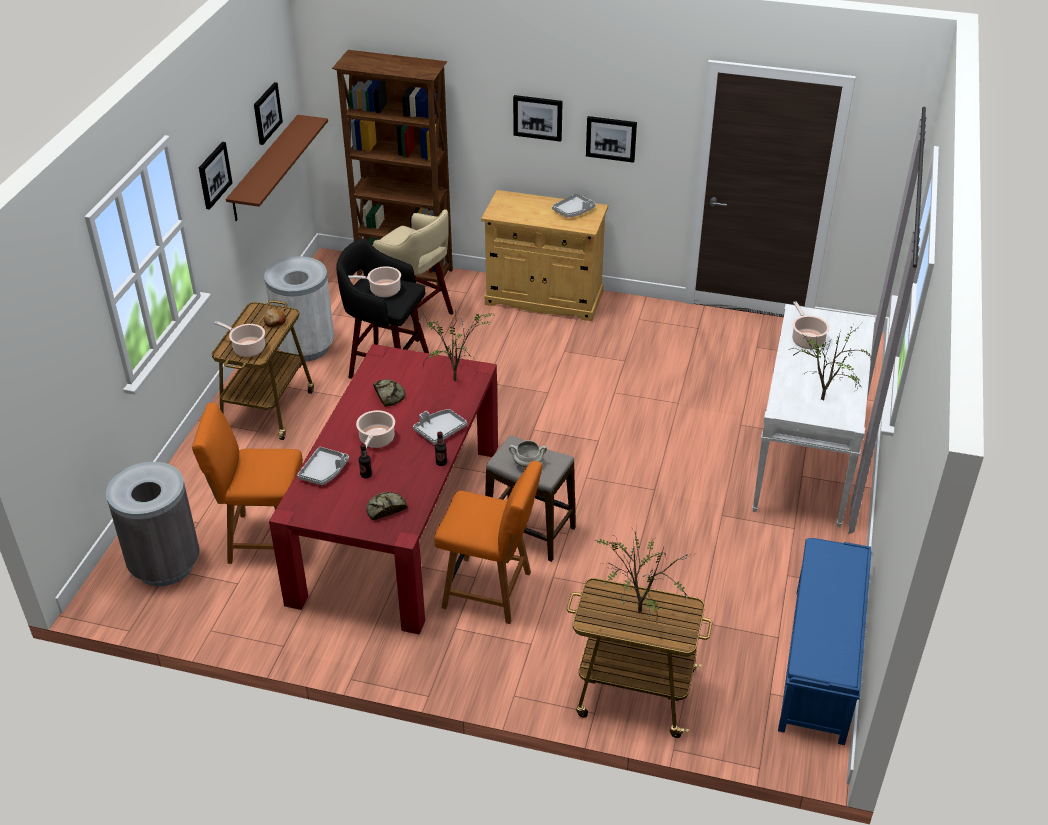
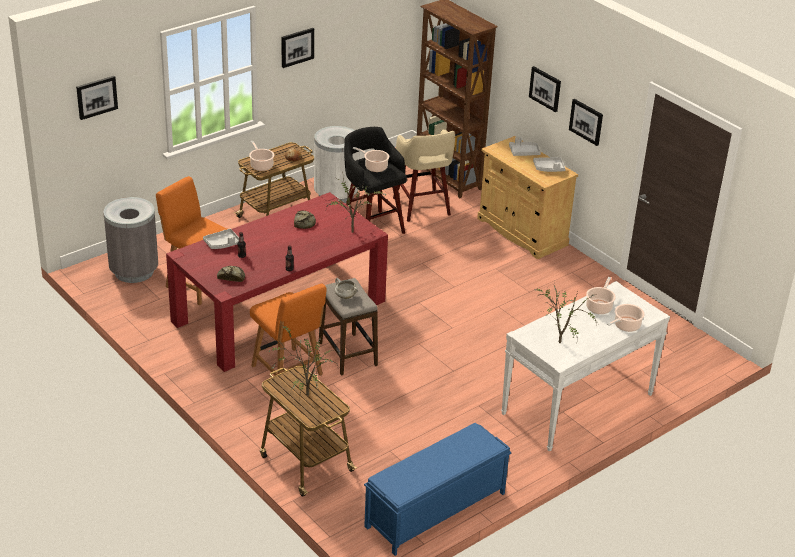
camera: 35 degrees right, 5 degrees down
(265, 168) = (358, 61): brown shelf -> none
(266, 113) = (370, 23): picture -> picture (96, 97)
(376, 440) = (268, 241): cooking pot -> cooking pot (625, 326)
(440, 430) = (309, 253): grey tray -> grey tray (524, 152)

